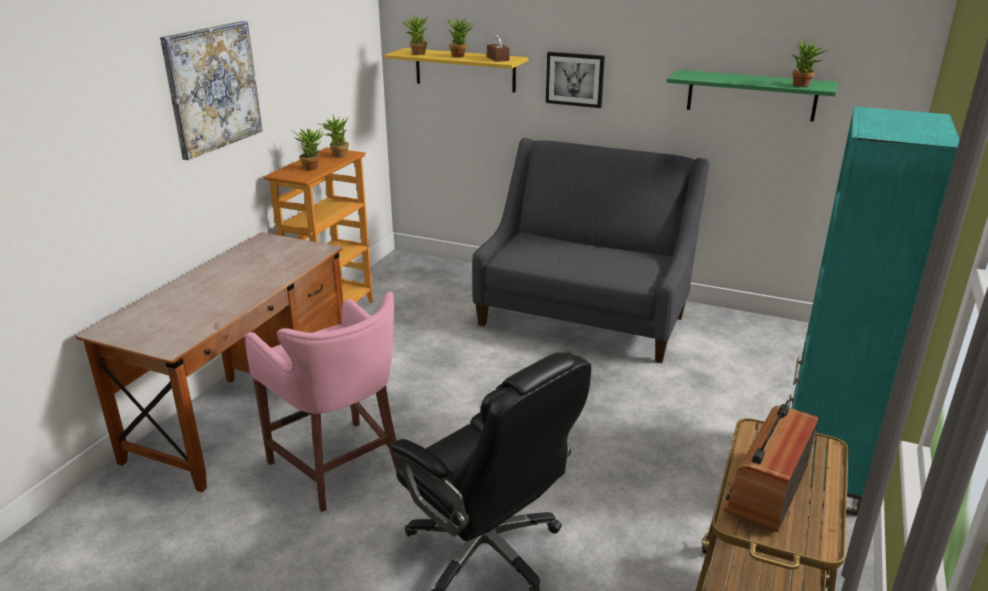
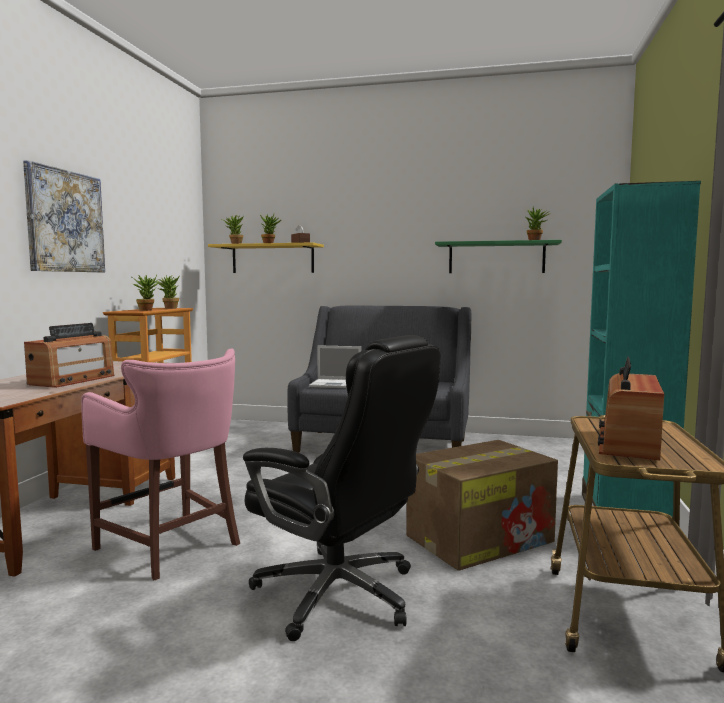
camera: 10 degrees left, 20 degrees down
(236, 293) = (73, 380): none -> radio
(530, 253) = (336, 384): none -> laptop
(575, 79) = (361, 258): picture -> none
(647, 490) = (481, 538): none -> cardboard box

